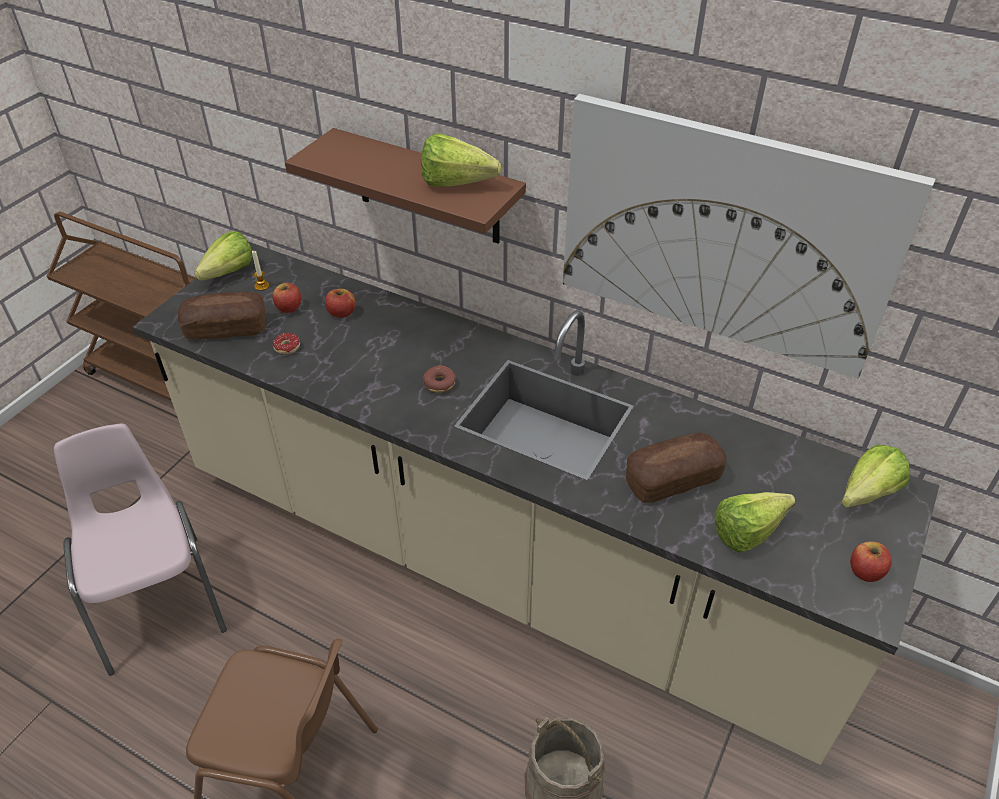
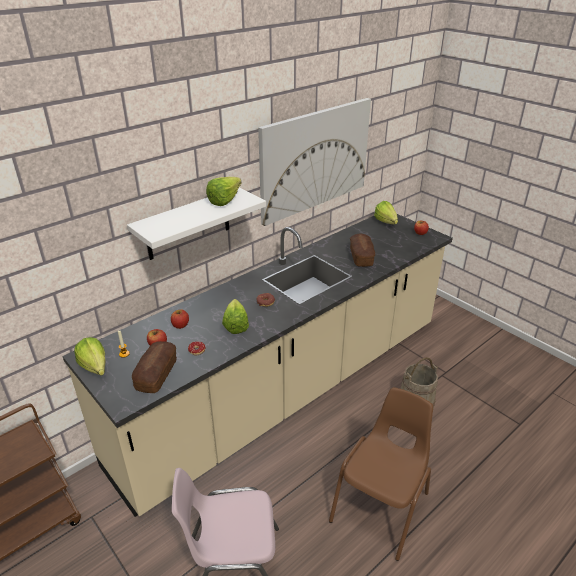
camera: 70 degrees left, 10 degrees down
(427, 188) = (188, 224): brown shelf -> white shelf
(754, 531) = (394, 247): lettuce -> lettuce (236, 323)

